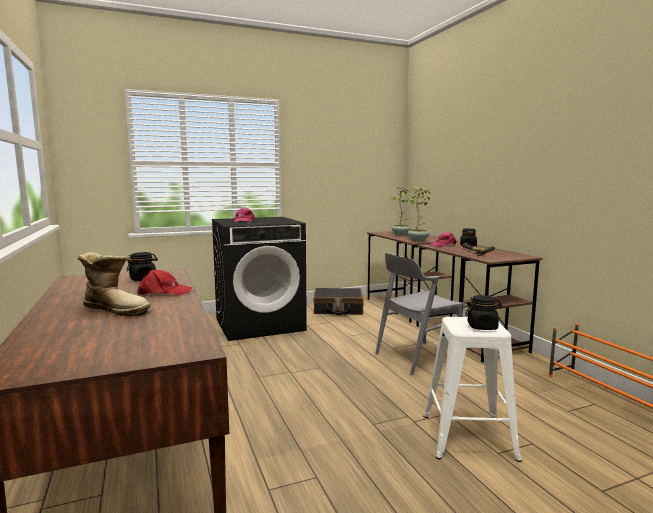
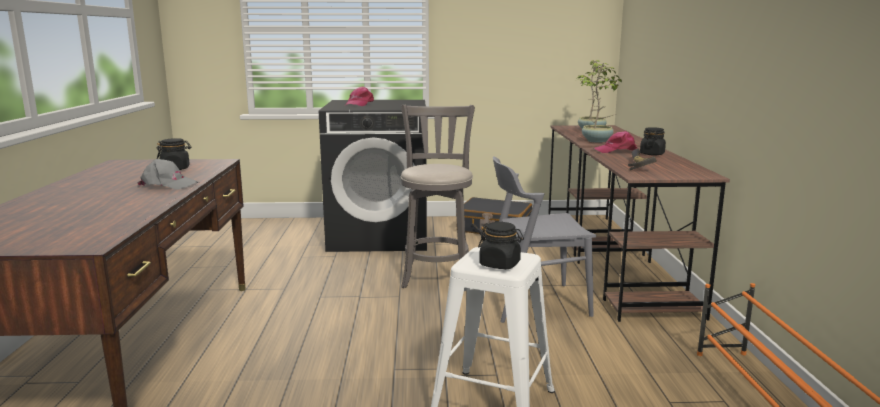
camera: 20 degrees right, 5 degrees up
(116, 310) = (96, 198): boot -> none
(164, 292) = (168, 185): red cap -> grey cap
(332, 348) = (437, 275): none -> grey stool

